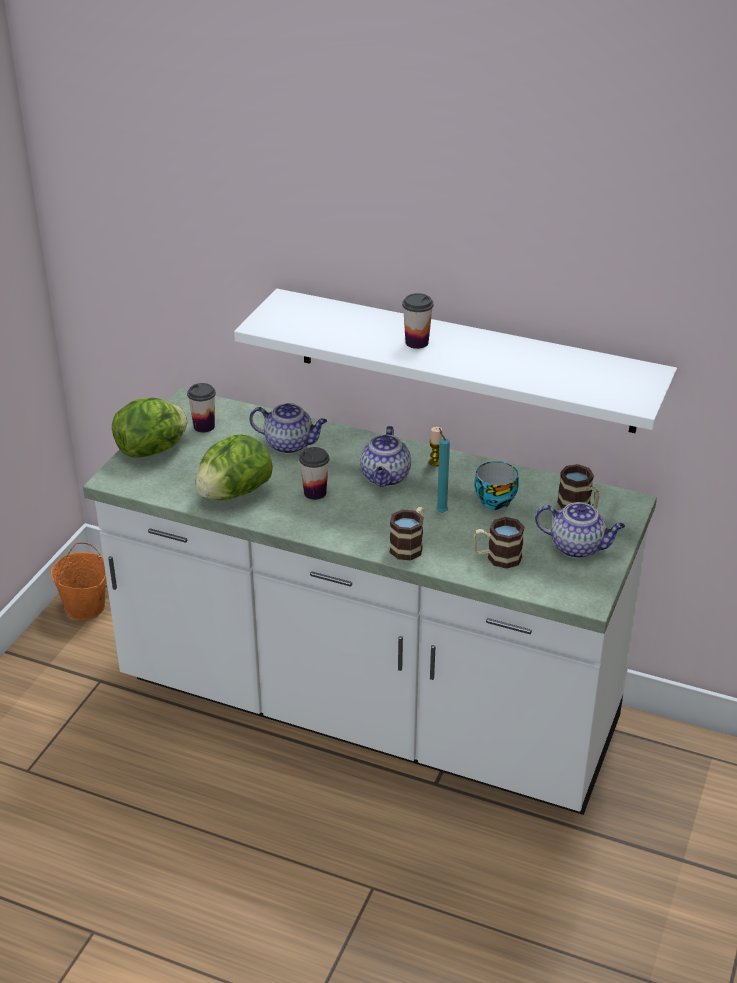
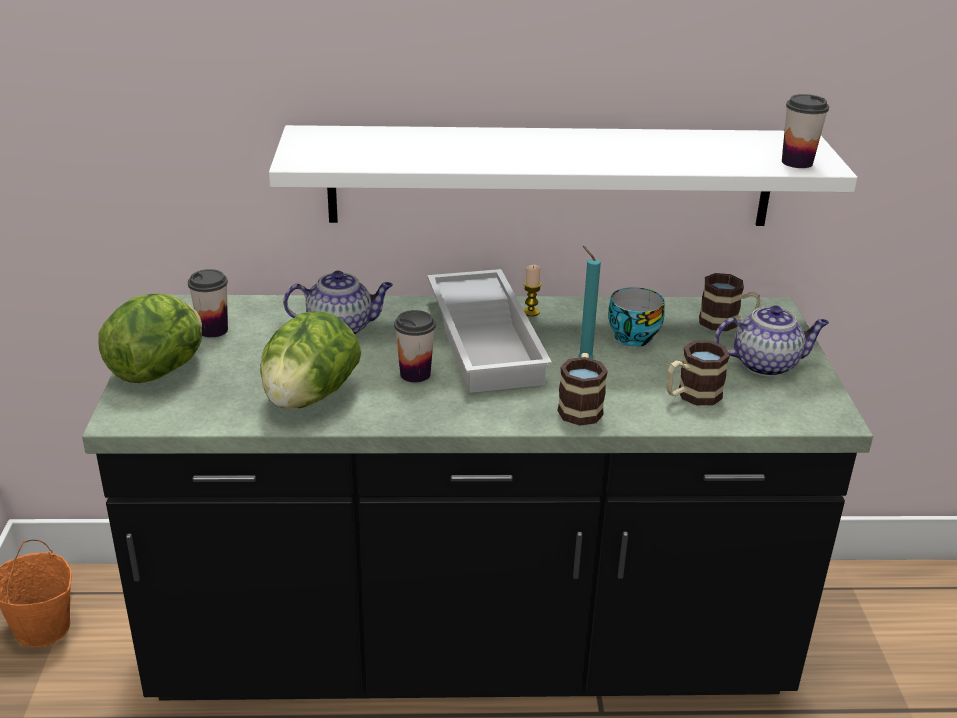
camera: 25 degrees left, 5 degrees down
(368, 708) = (470, 647): white counter -> black counter
(385, 478) = (488, 340): teapot -> white tray
(417, 342) = (514, 149): cup -> cup (797, 162)

